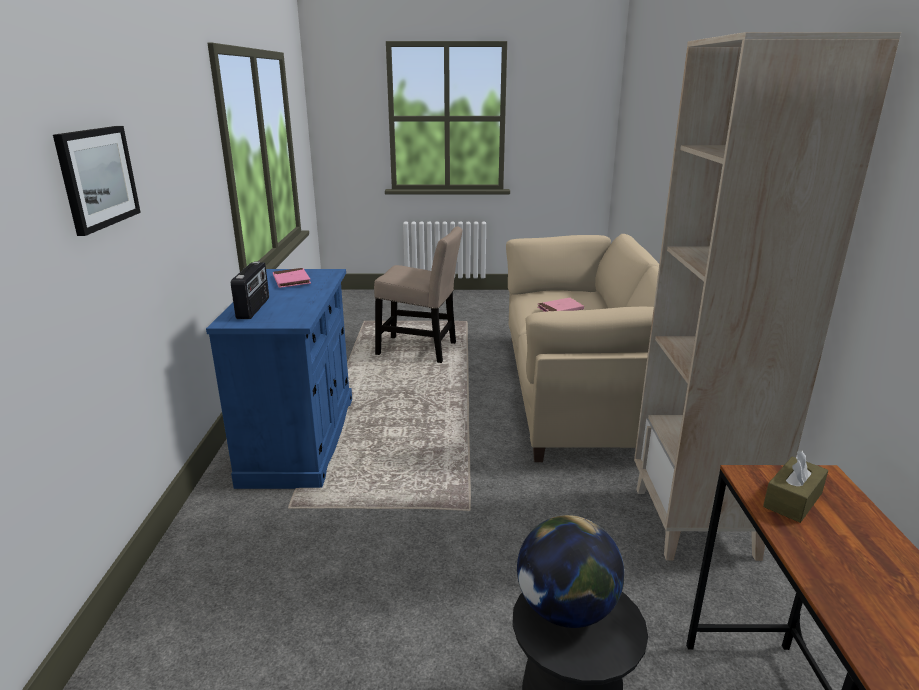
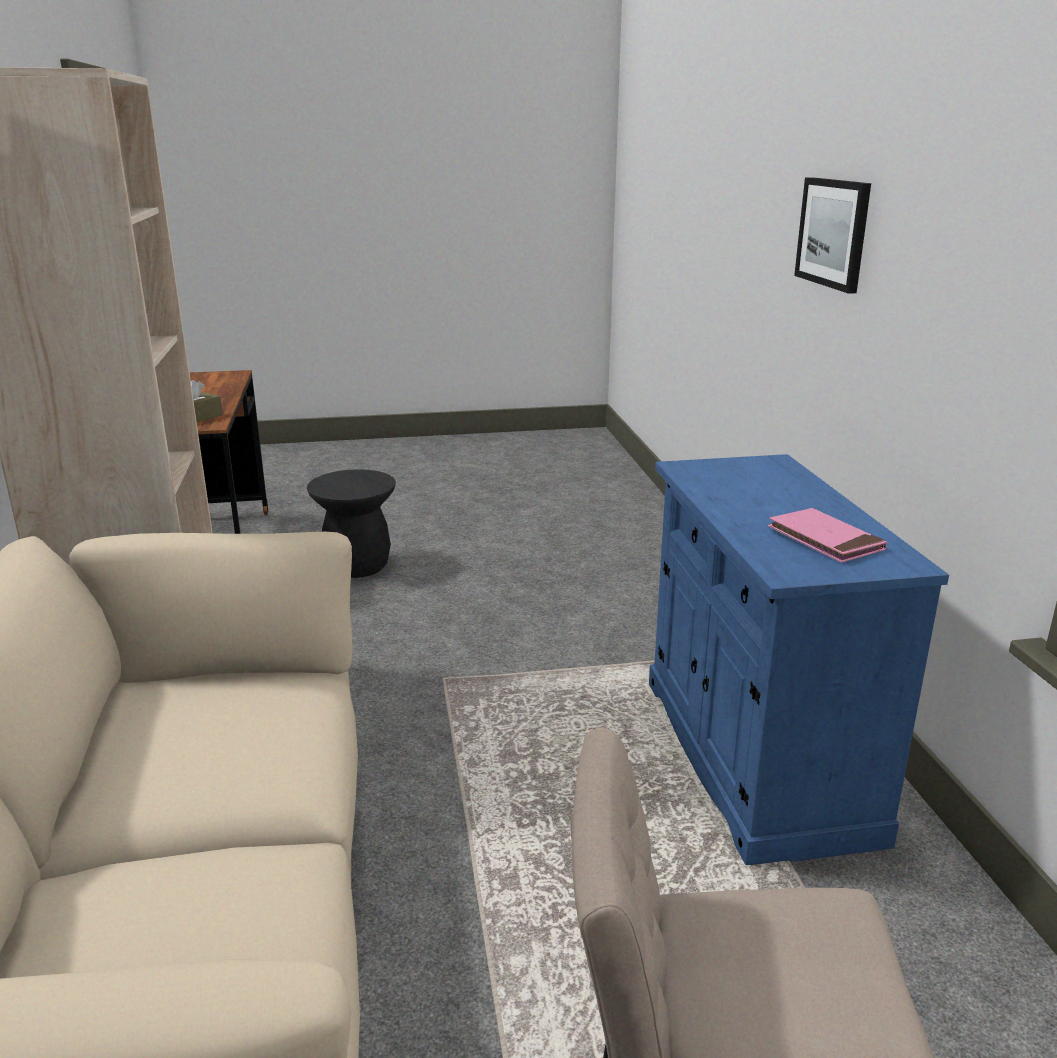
camera: 170 degrees right, 0 degrees up
(254, 308) = (780, 481): radio -> none
(560, 309) = (189, 902): pink book -> none
(566, 610) = (358, 485): globe -> none

